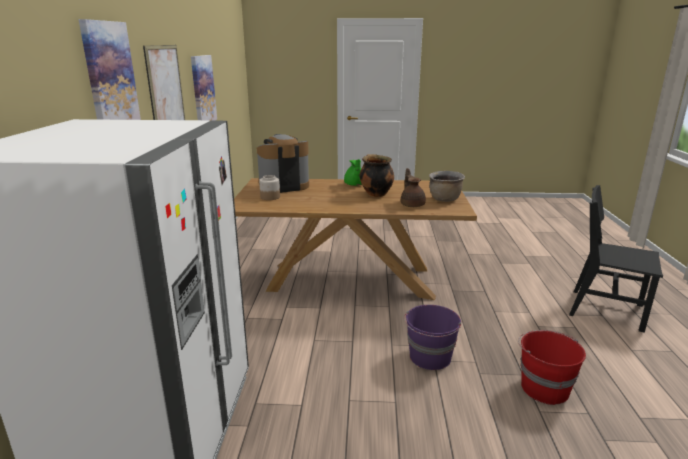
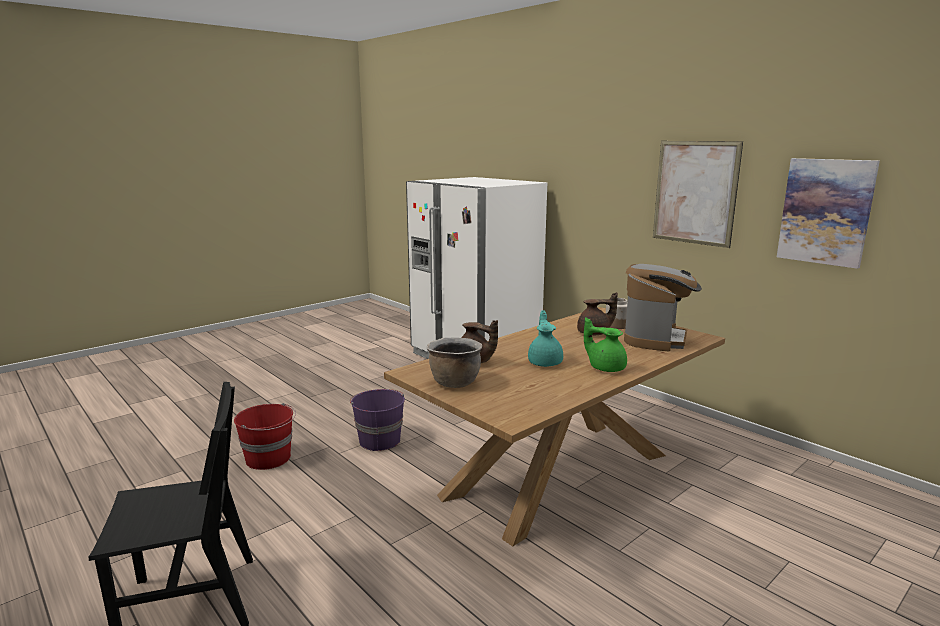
camera: 135 degrees right, 5 degrees down
(110, 75) = (602, 162): picture -> none
(300, 197) = (594, 333): none -> brown teapot
(375, 194) = (545, 362): cooking pot -> turquoise teapot

